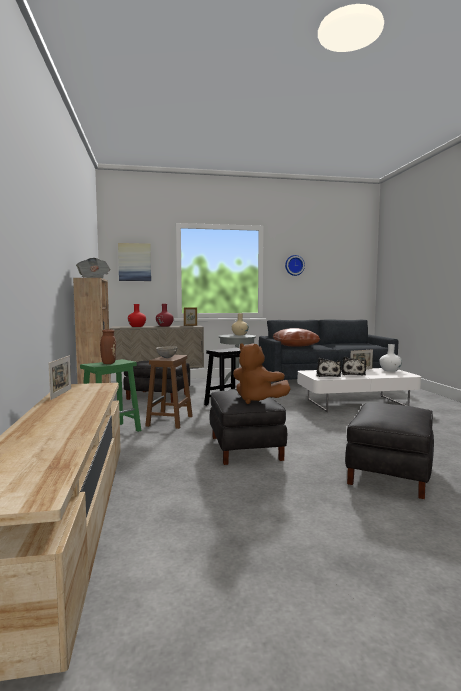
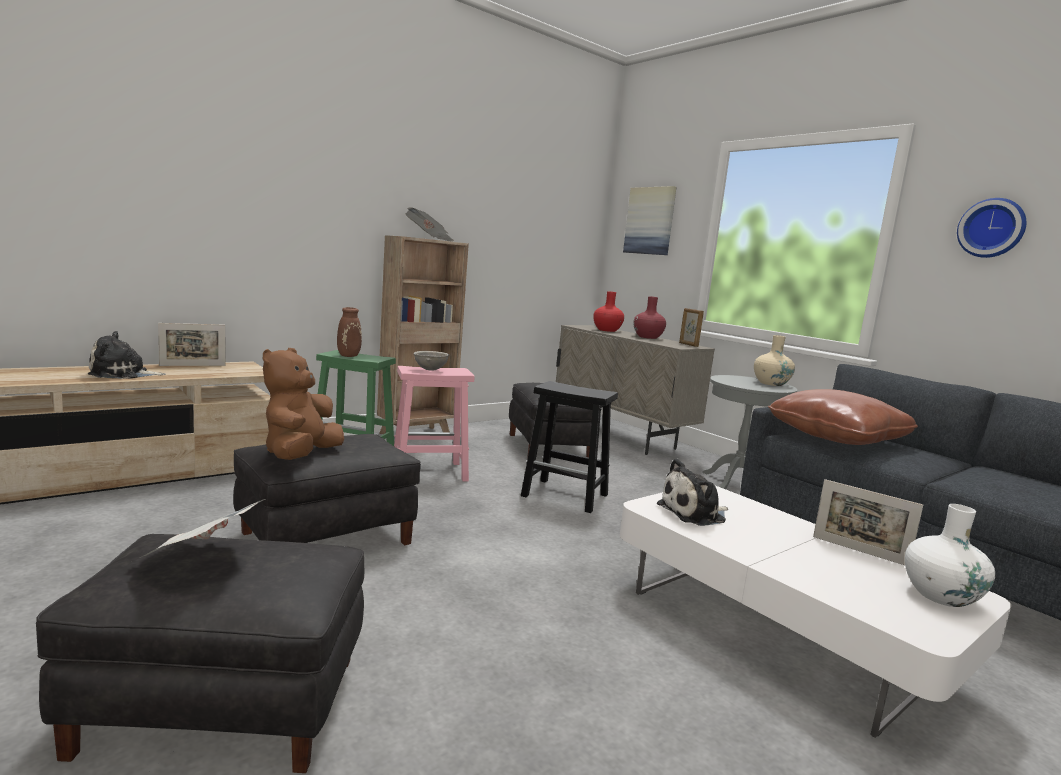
camera: 60 degrees right, 5 degrees up
(169, 421) = (427, 472): brown stool -> pink stool
(353, 374) = (768, 541): plush toy -> plush toy (122, 374)
(387, 414) = (200, 559): none -> newspaper

